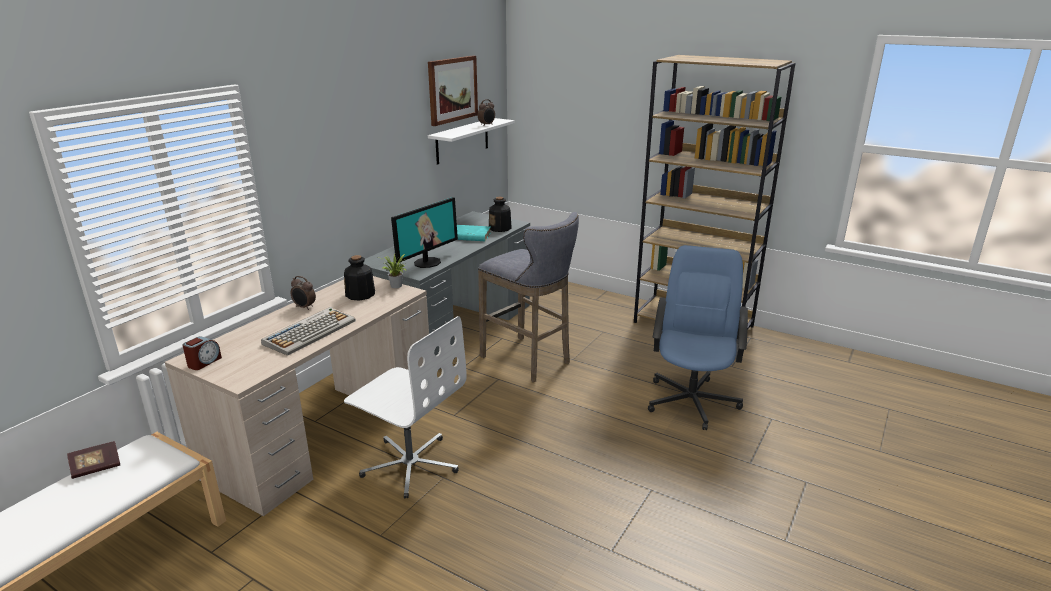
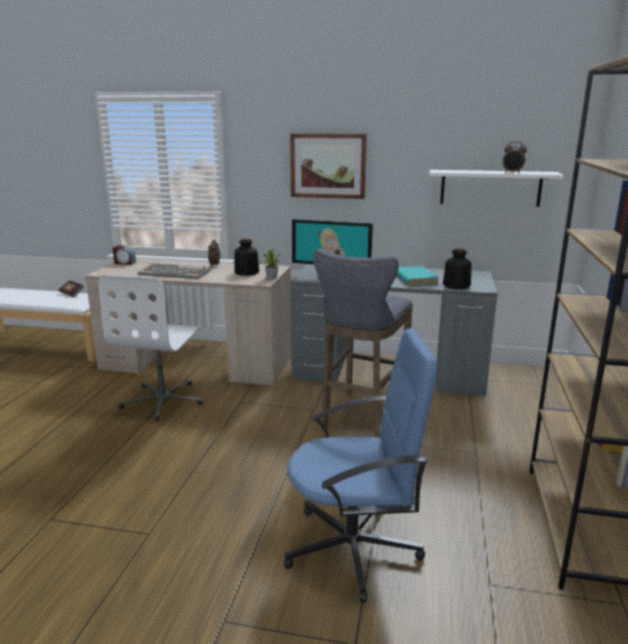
camera: 70 degrees right, 5 degrees down
(452, 89) = (481, 127): picture -> picture (328, 166)

